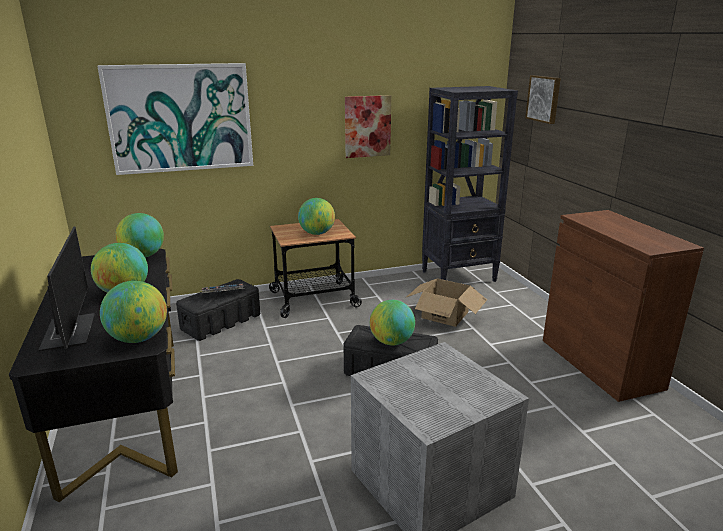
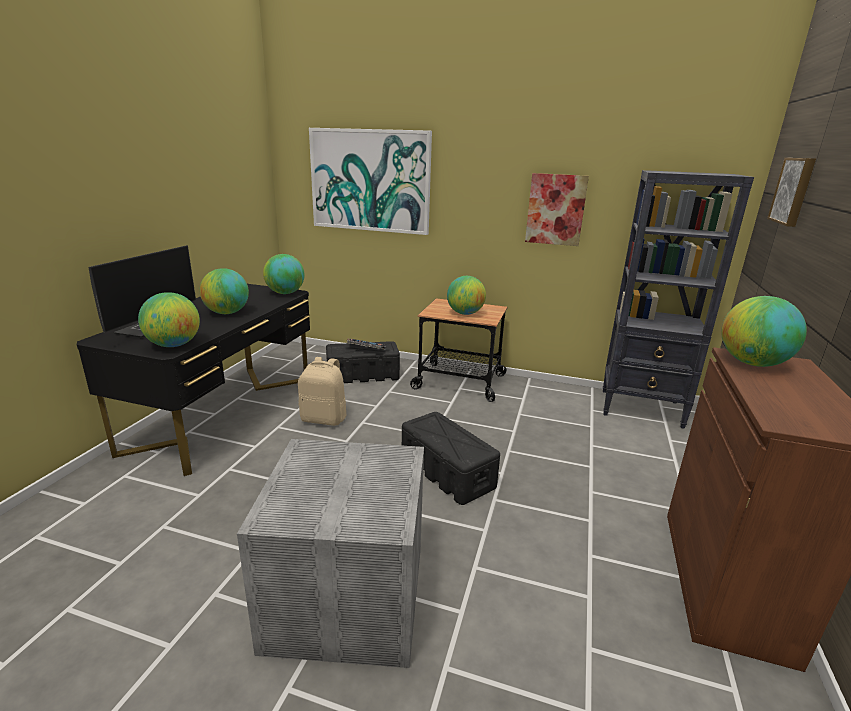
camera: 35 degrees right, 0 degrees up
(238, 372) = (324, 419): none -> beige backpack
(391, 342) = (445, 439): globe -> globe (752, 363)
(445, 315) = (574, 441): cardboard box -> none

